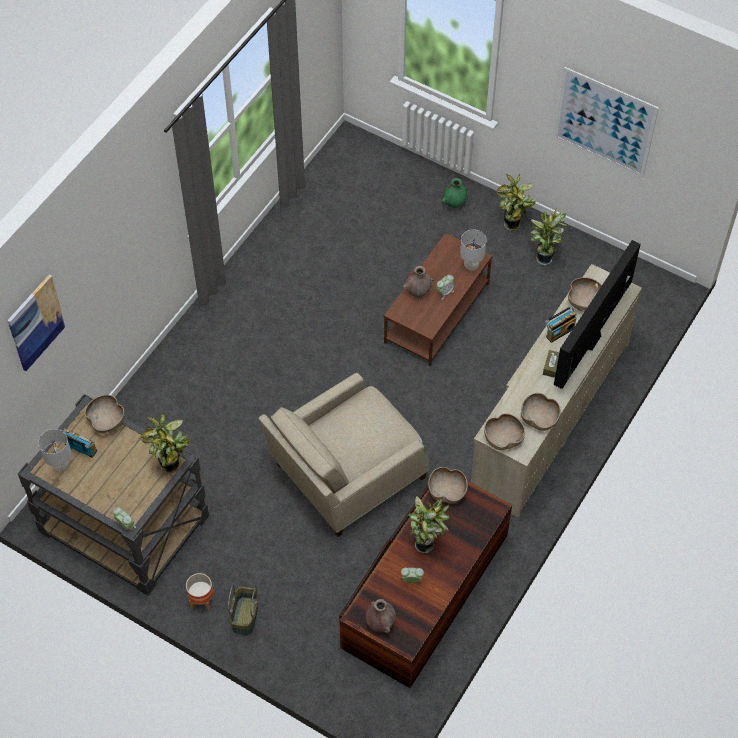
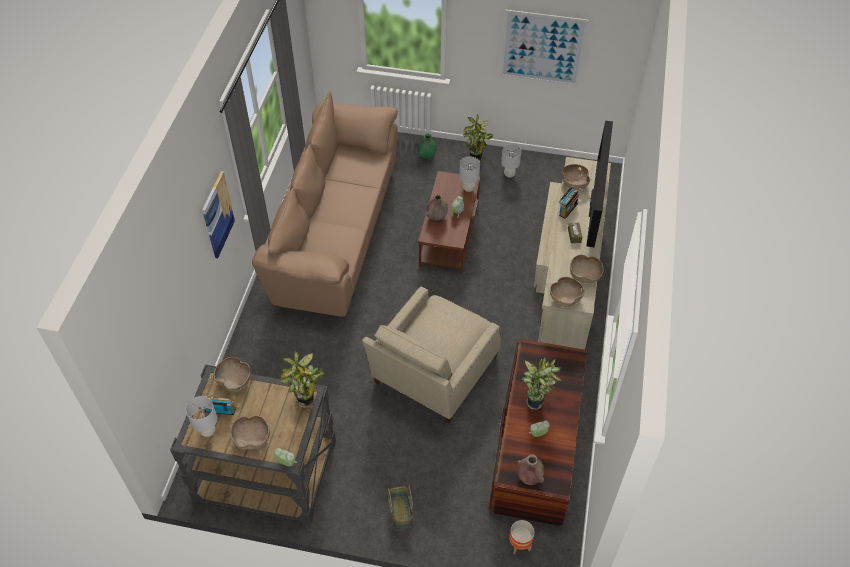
camera: 20 degrees left, 5 degrees down
(36, 322) = (153, 305): picture -> picture (218, 215)
(201, 600) = (358, 512): planter -> planter (519, 544)
(305, 274) = (336, 234): none -> beige sofa
(447, 491) = (532, 355): brown bowl -> brown bowl (252, 438)
(544, 257) = (509, 174): potted plant -> grey table lamp

